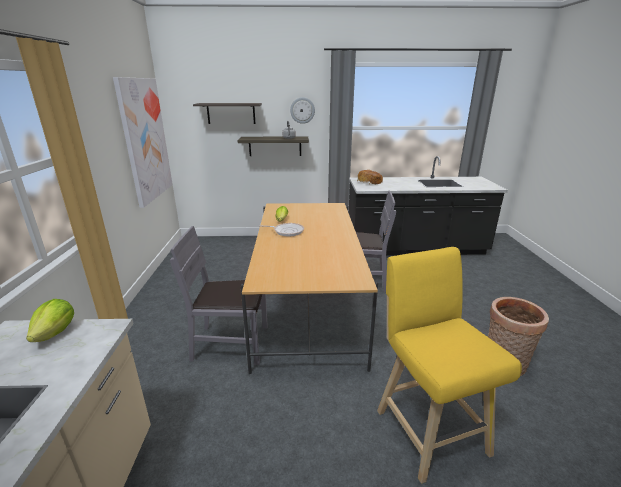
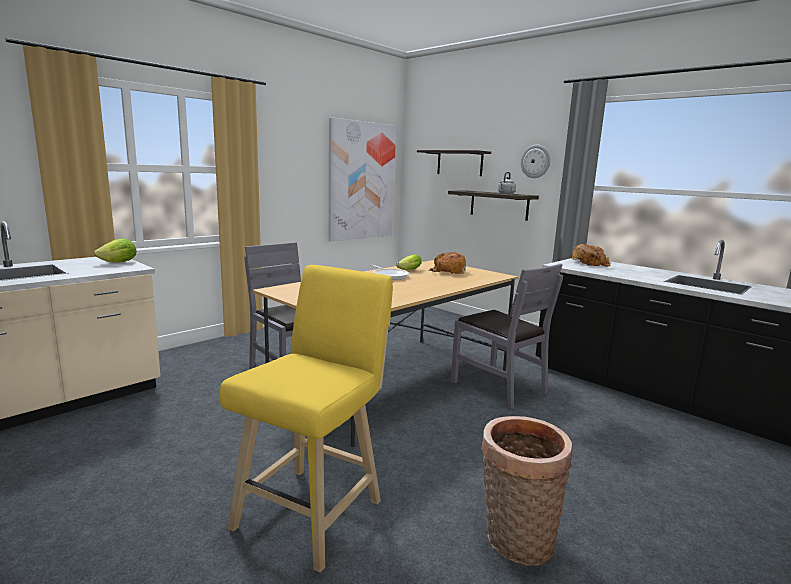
camera: 45 degrees right, 10 degrees down
(303, 212) = (446, 271): none -> bread

